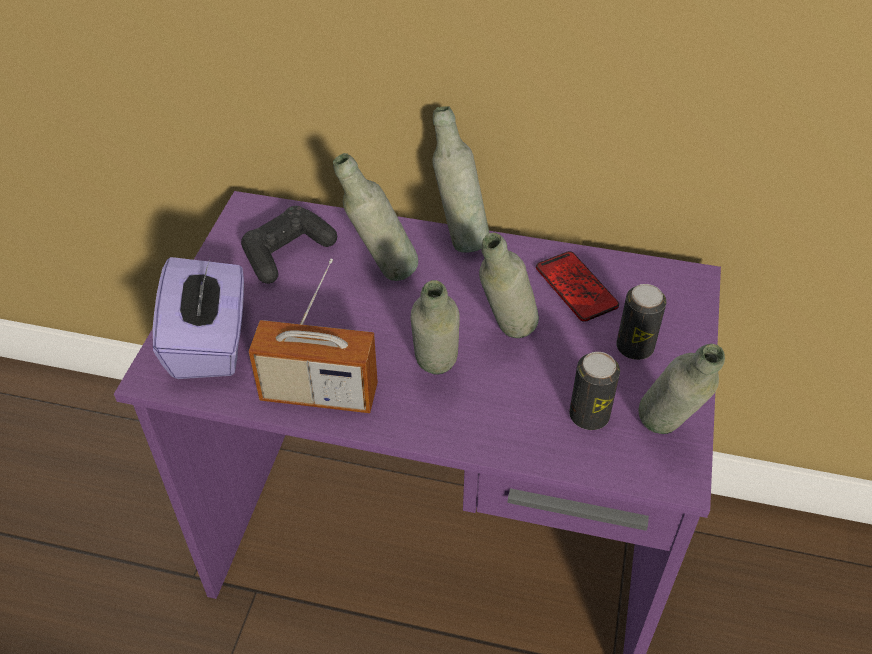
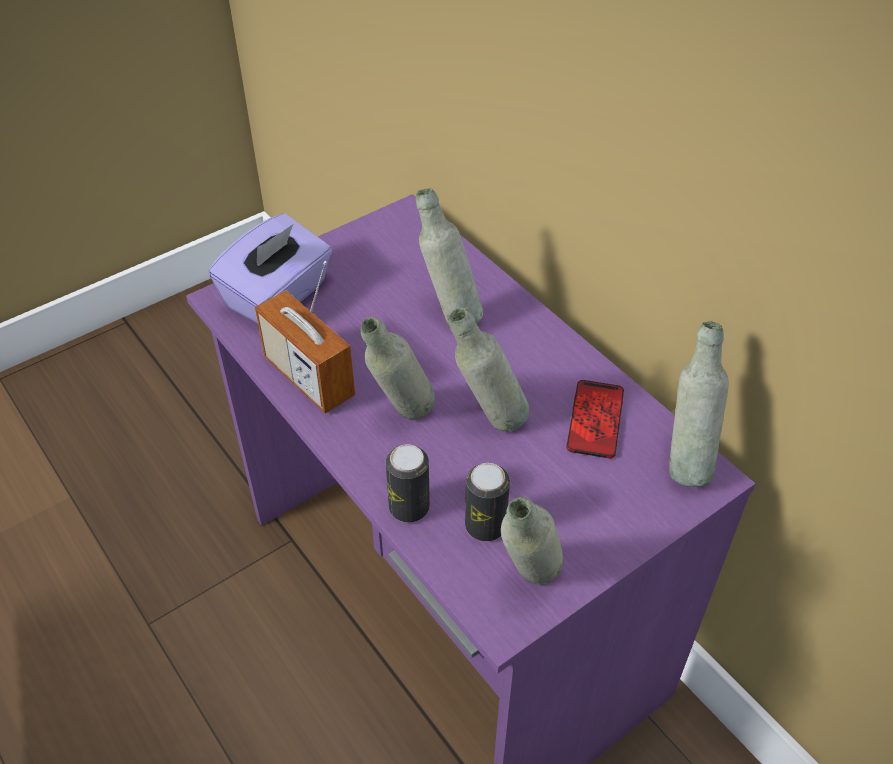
camera: 40 degrees right, 0 degrees up
(287, 253) = (398, 261): black game controller -> none
(458, 239) = (541, 324): grey bottle -> grey bottle (685, 463)
(634, 347) = (588, 499): can -> can (409, 507)

